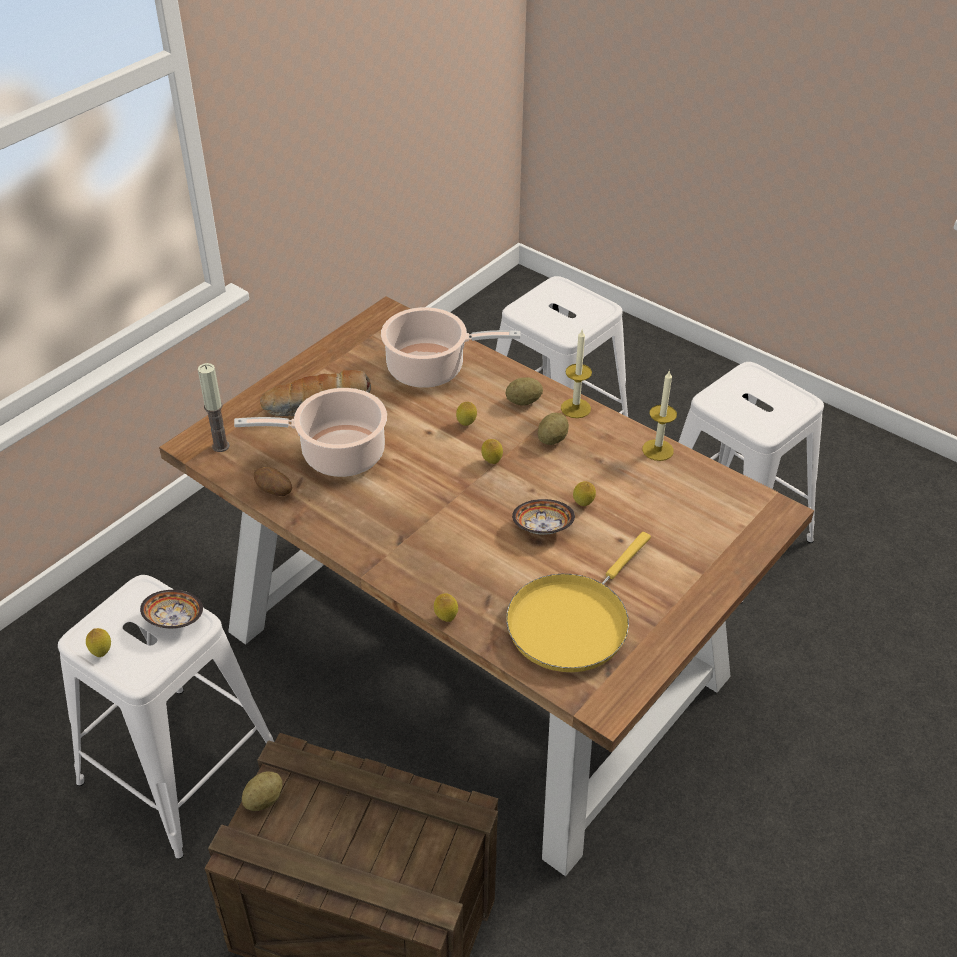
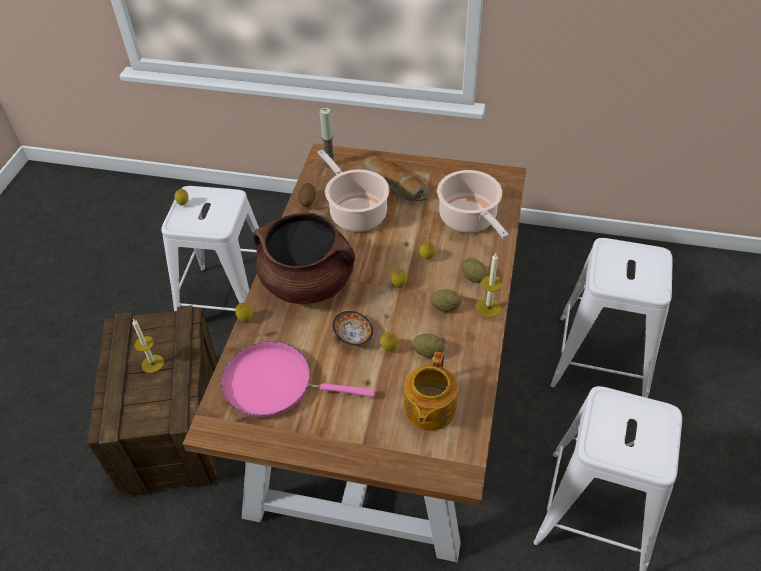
camera: 65 degrees right, 5 degrees up
(174, 620) = (218, 218): bowl -> none
(264, 800) = (154, 322): potato -> potato (428, 352)
(427, 538) = (308, 283): none -> brown cooking pot
(572, 621) = (275, 384): yellow frying pan -> pink frying pan
(657, 450) = (478, 371): candle -> candle (152, 363)
(685, 505) = (429, 409): none -> teapot

